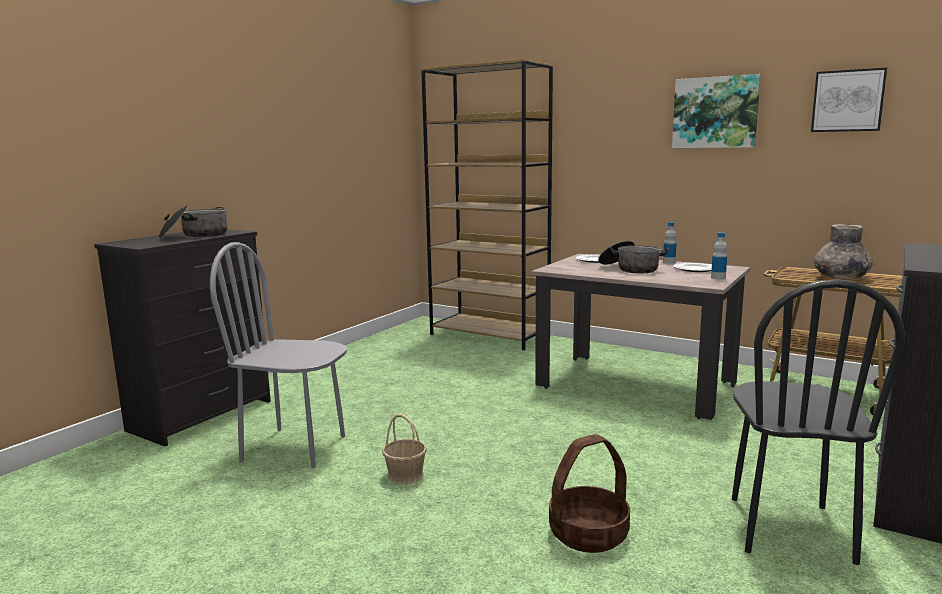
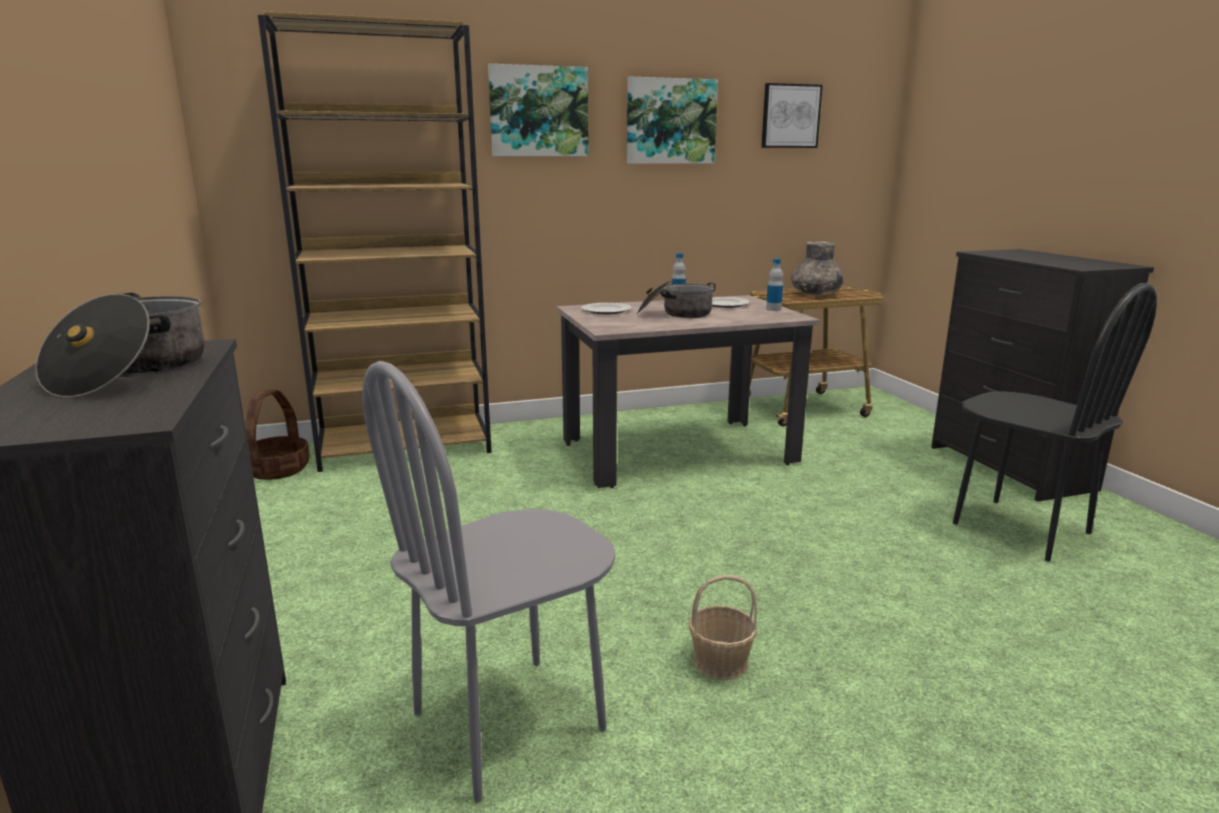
camera: 50 degrees left, 5 degrees up
(588, 534) = (967, 612): basket -> basket (277, 469)
(605, 111) = (538, 112): none -> picture

